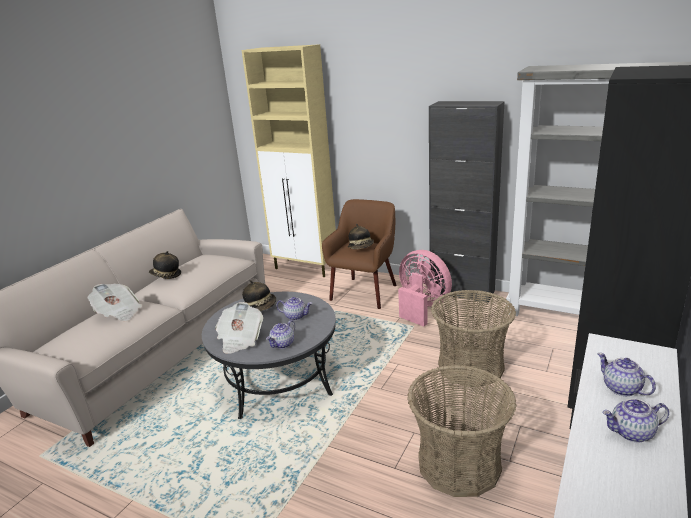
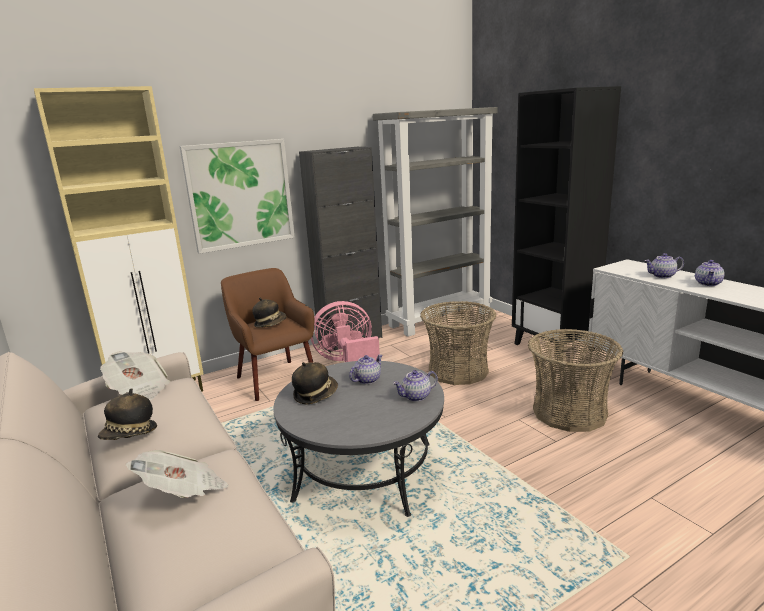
camera: 60 degrees left, 5 degrees down
(240, 339) = (373, 419): newspaper -> newspaper (139, 390)
(282, 344) = (416, 397): teapot -> teapot turned 90 degrees clockwise
(383, 133) = (240, 195): none -> picture

